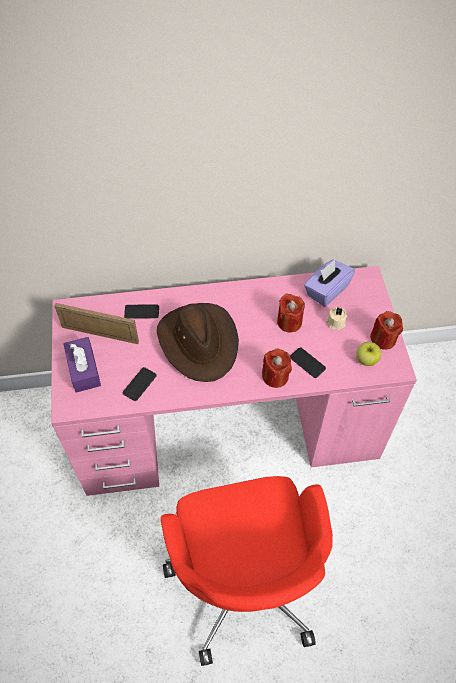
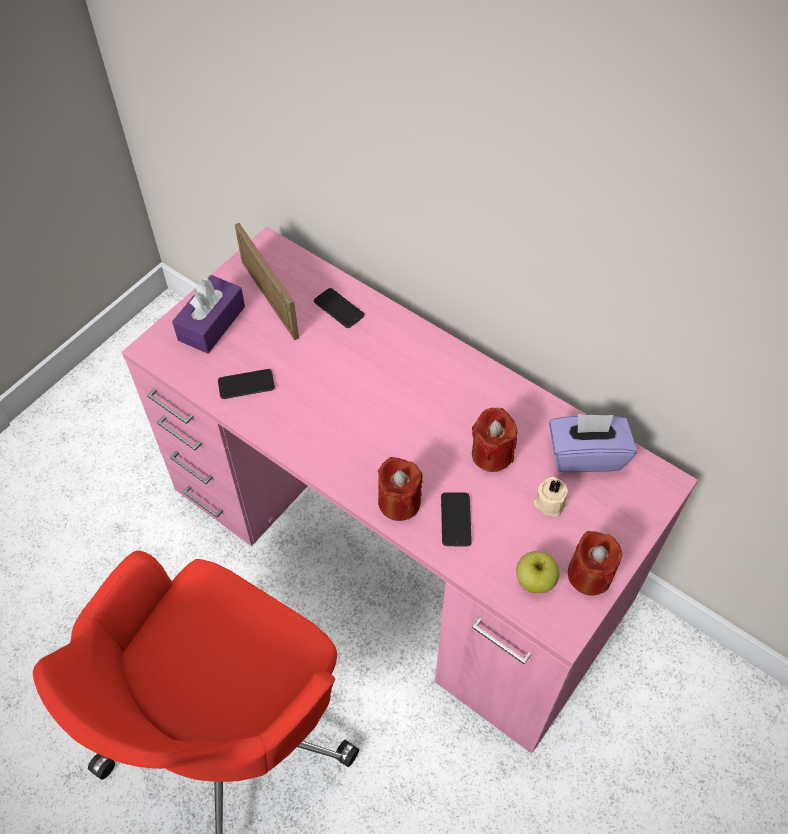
camera: 45 degrees right, 0 degrees up
(199, 342) = (360, 391): brown hat -> none

